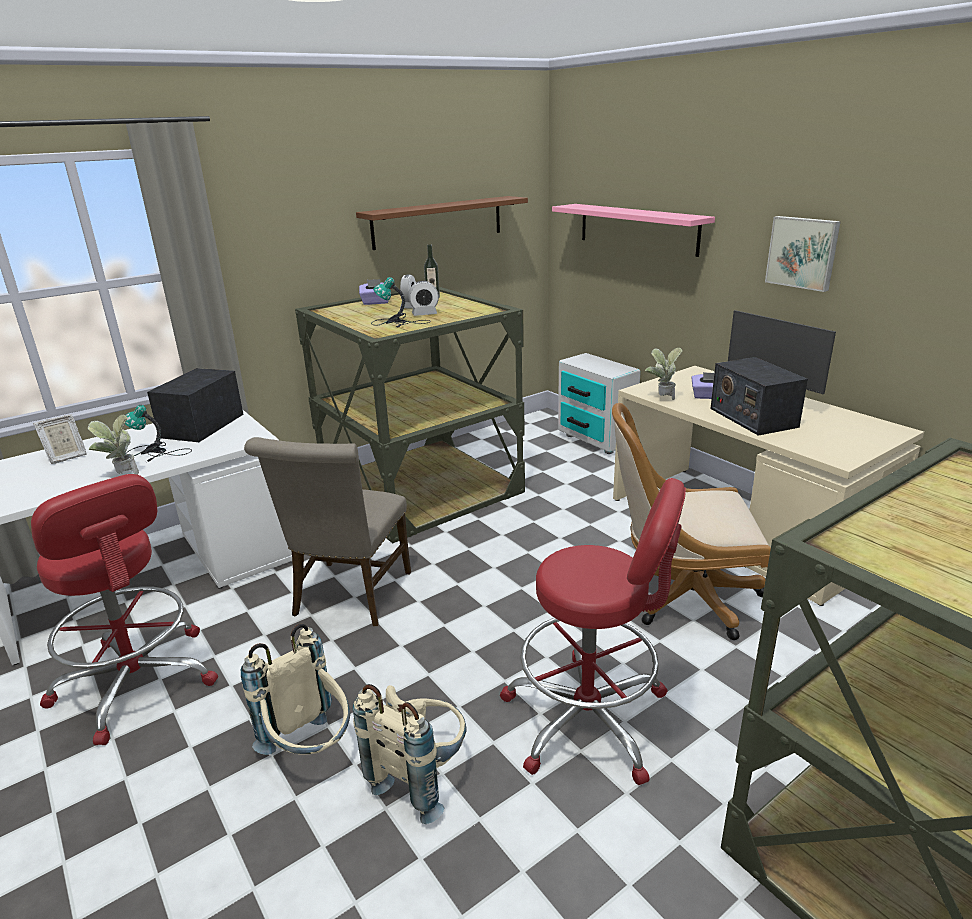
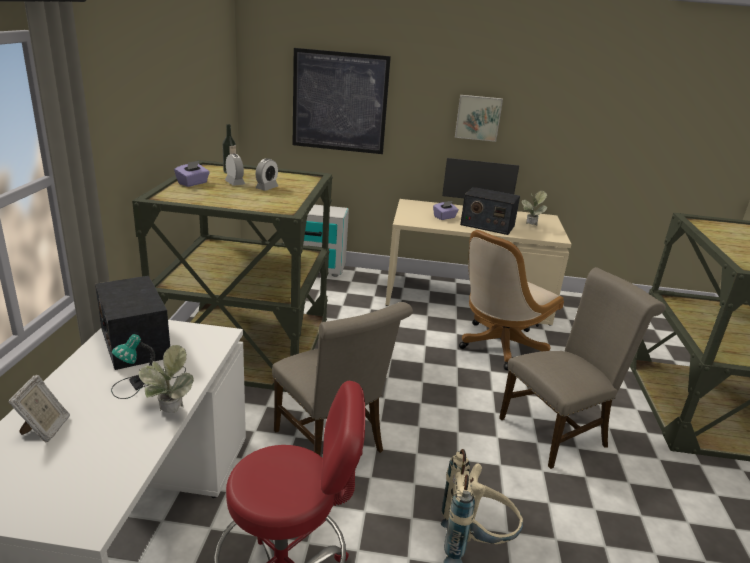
camera: 50 degrees left, 0 degrees up
(398, 322) = (267, 198): table lamp -> none
(421, 777) = (544, 511): beige backpack -> none
(438, 222) = (193, 101): brown shelf -> none
(589, 719) = (558, 431): red stool -> beige chair
(637, 228) = (339, 102): pink shelf -> picture
(662, 398) = (426, 224): potted plant -> potted plant (529, 226)

